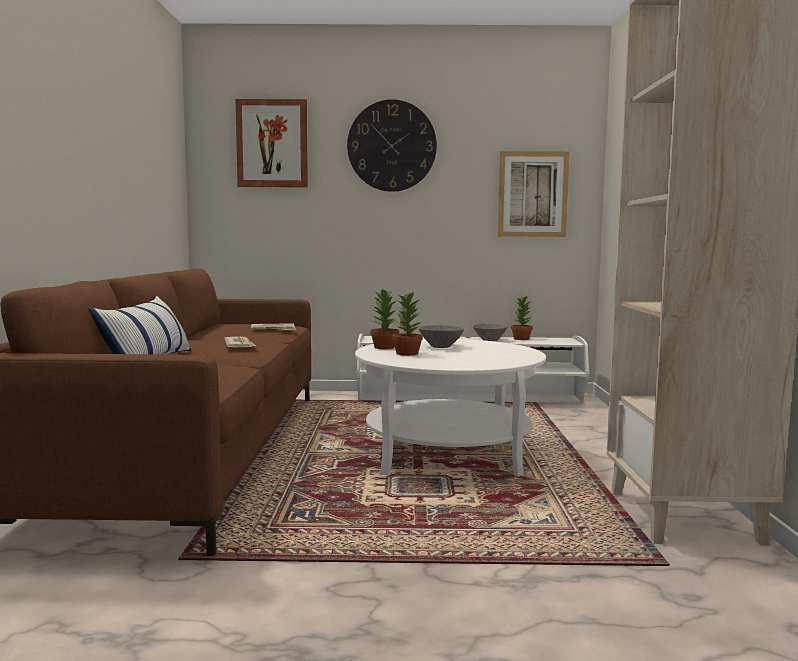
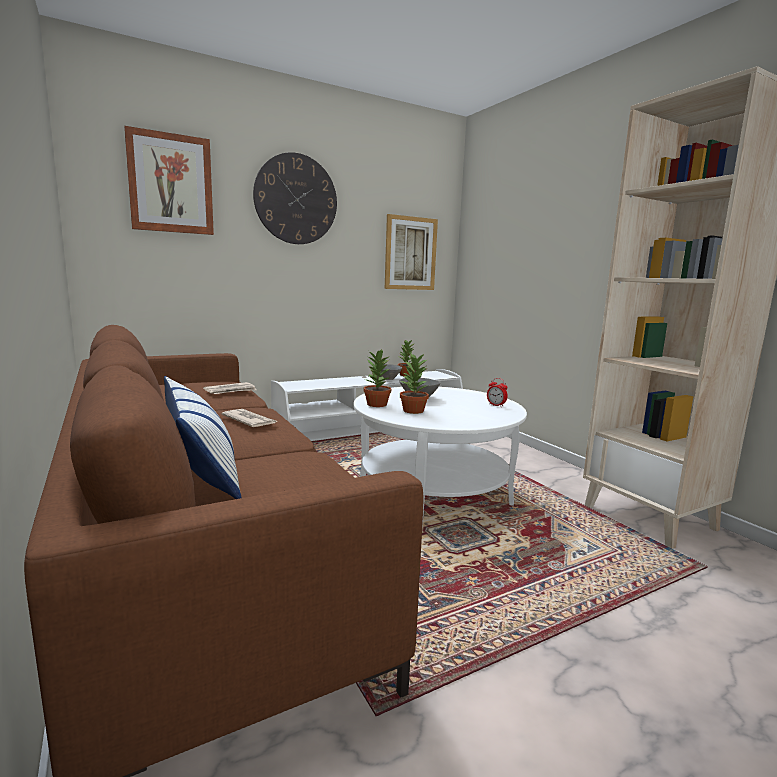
camera: 30 degrees left, 5 degrees up
(511, 357) = (496, 405): none -> alarm clock

